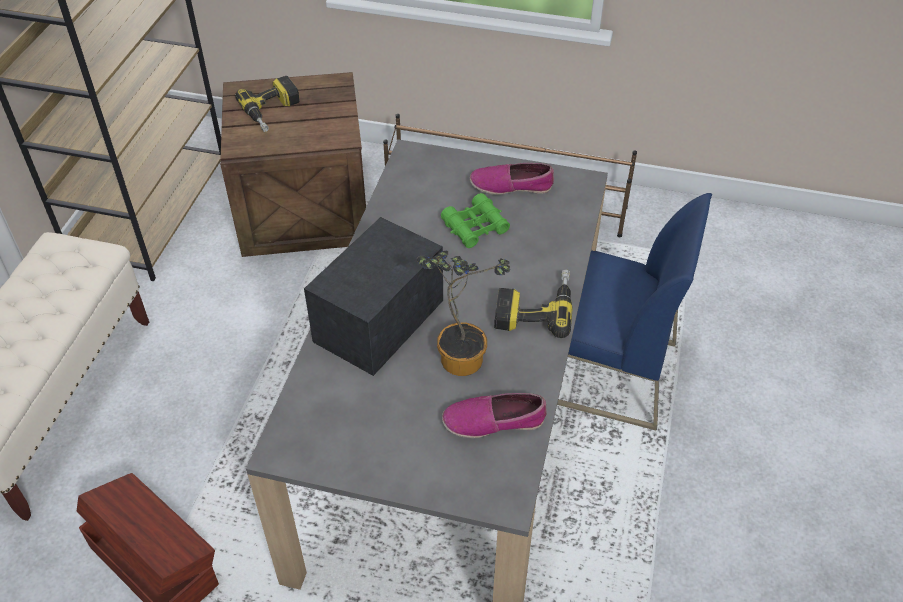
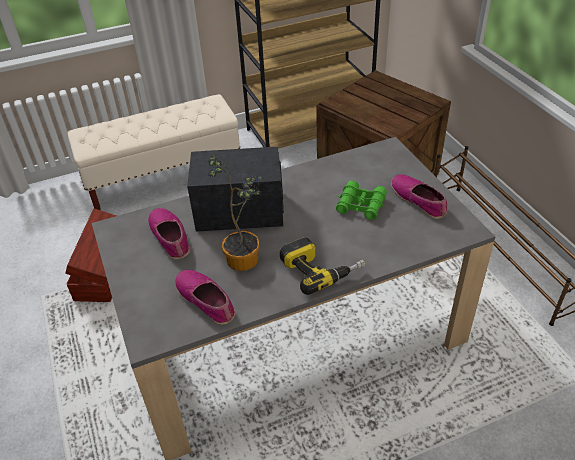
camera: 55 degrees right, 5 degrees down
(273, 112) = (377, 96): power drill -> none
(359, 403) = (170, 237): none -> shoe
(604, 371) = (418, 387): blue chair -> none

